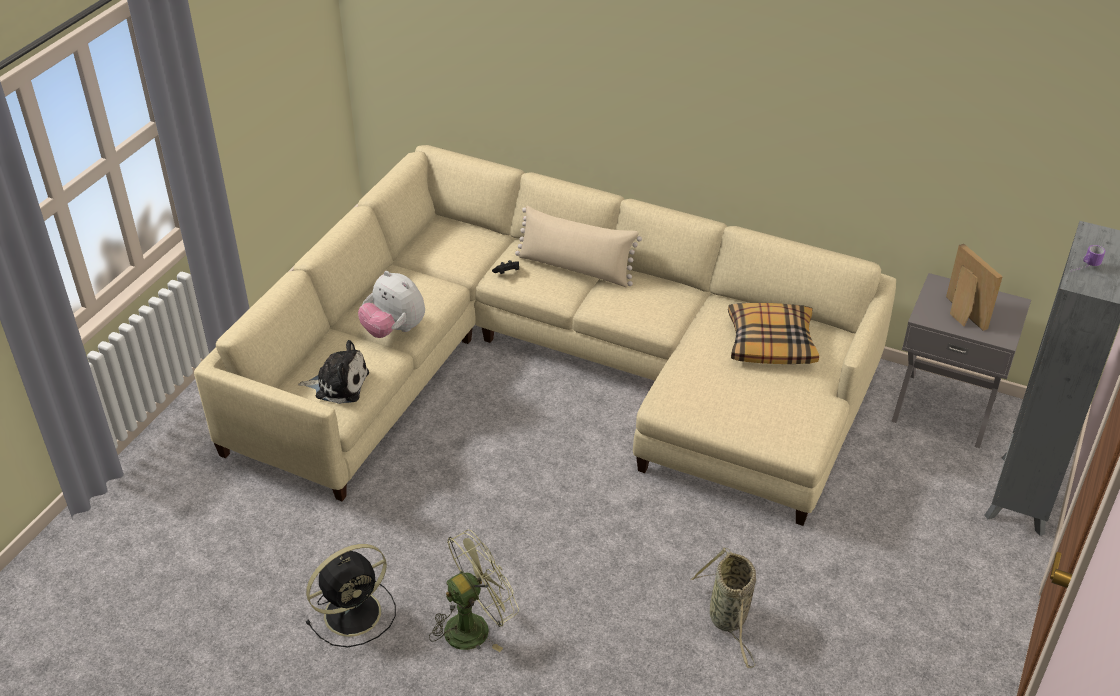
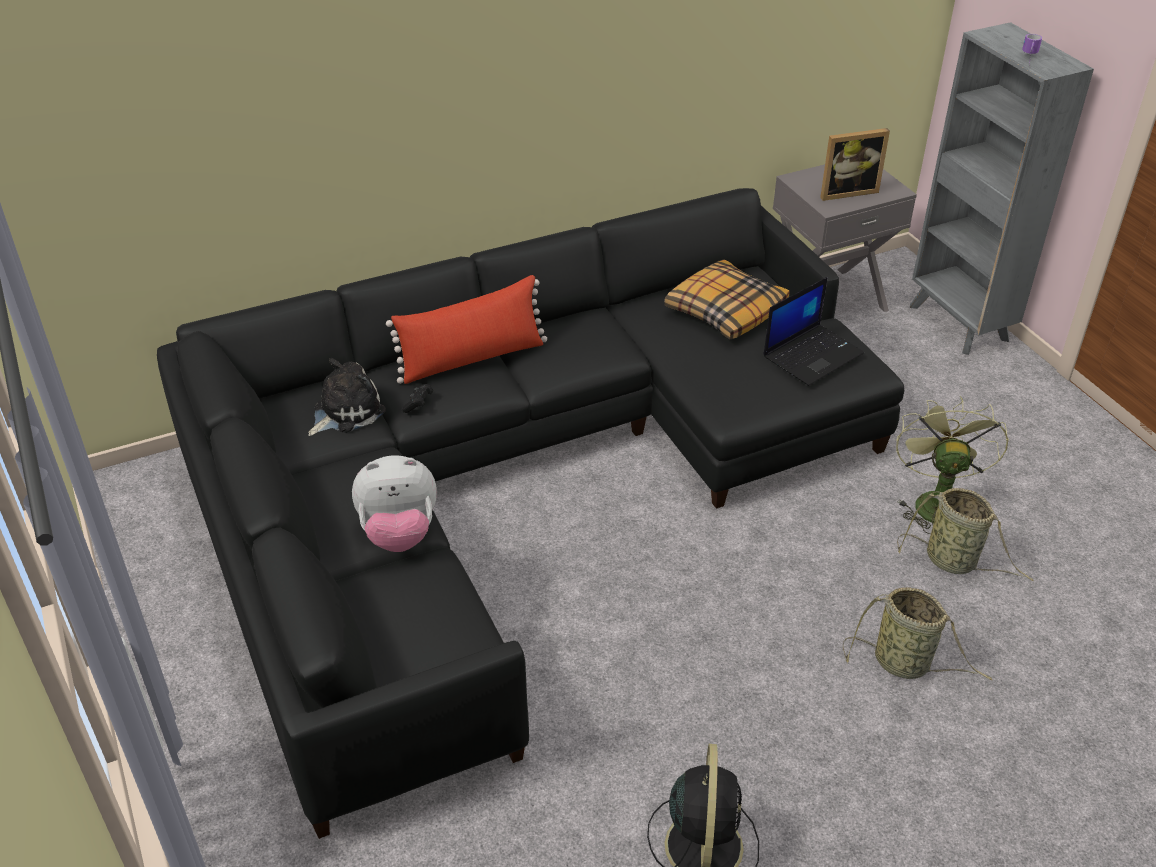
camera: 50 degrees left, 0 degrees up
(338, 384) = (434, 627): plush toy -> plush toy (345, 411)
(475, 625) = (811, 748): green fan -> green fan (935, 501)
(555, 368) = (514, 480): beige sofa -> black sofa
(575, 268) = (472, 359): beige pillow -> red pillow
(597, 638) = (905, 664): none -> basket
(777, 408) = (813, 354): none -> laptop
(960, 314) = (846, 191): picture frame -> picture frame turned 150 degrees clockwise

